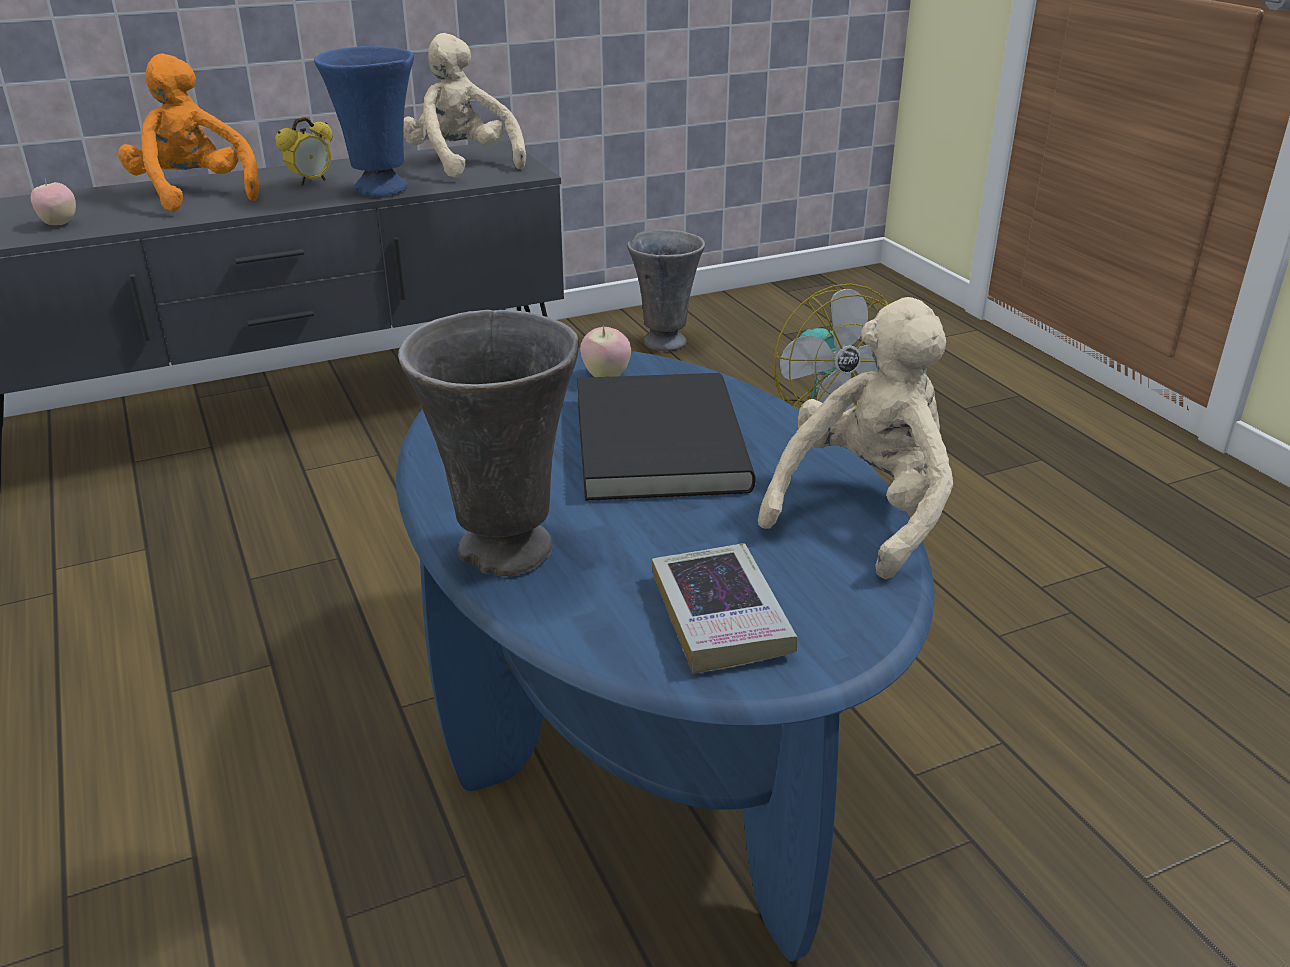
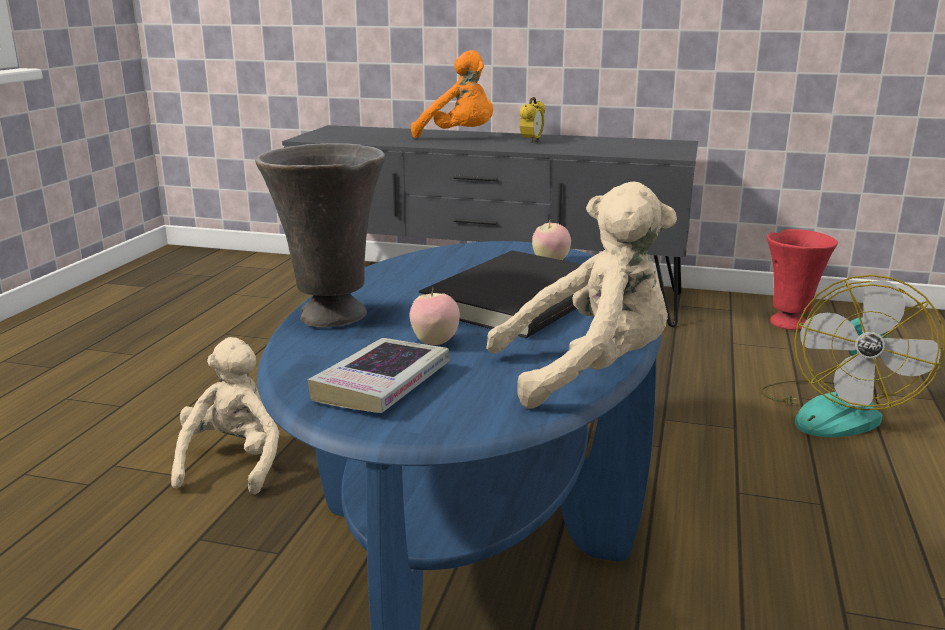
camera: 40 degrees right, 10 degrees down
(59, 224) = (373, 138): apple -> apple (435, 343)
(194, 194) = (459, 137): orange plush toy -> orange plush toy turned 120 degrees clockwise
(311, 182) = (531, 141): alarm clock -> alarm clock turned 60 degrees counterclockwise
(380, 190) = (563, 150): blue vase -> none
(462, 164) = (640, 146): beige plush toy -> beige plush toy (233, 462)
(665, 342) = (789, 323): grey vase -> red vase

